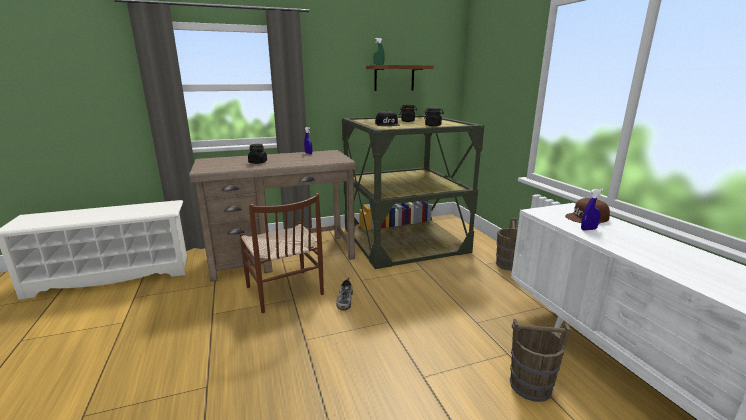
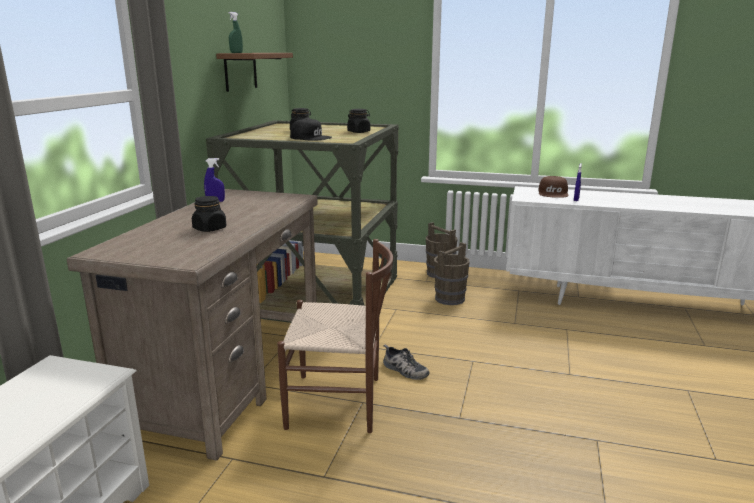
camera: 55 degrees left, 0 degrees up
(530, 385) = (608, 337): brown bucket -> brown bucket (449, 299)

